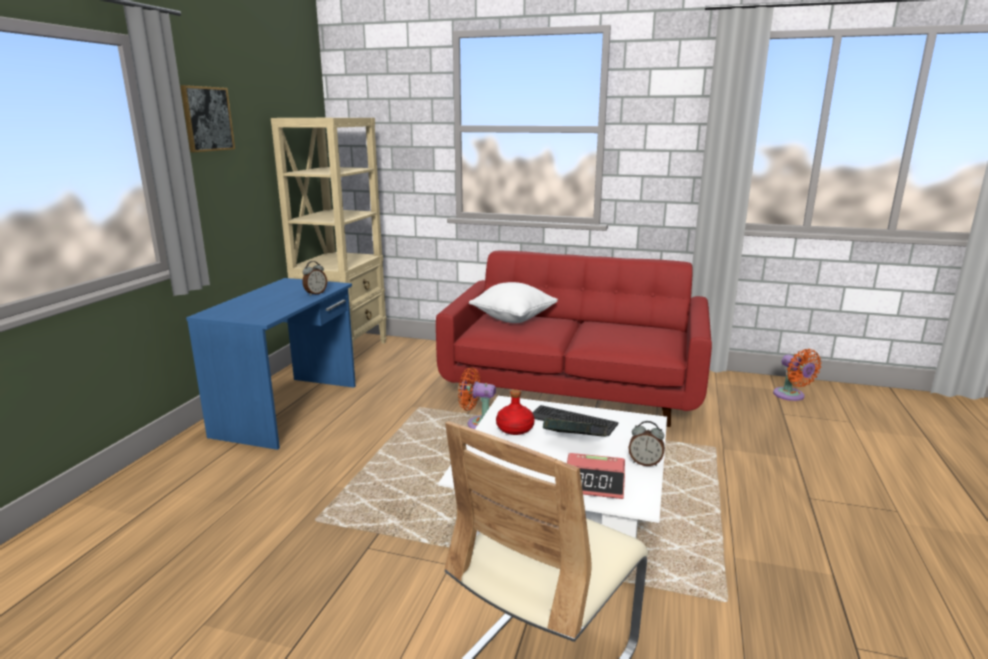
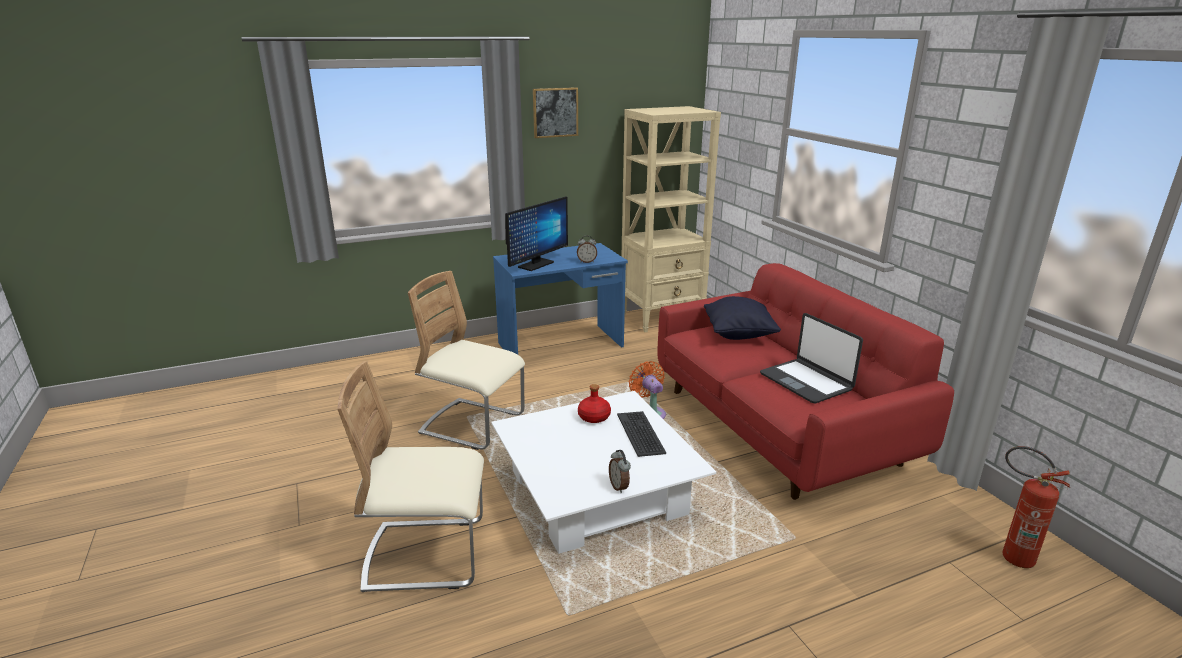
camera: 50 degrees right, 5 degrees up
(266, 310) = (536, 265): none -> monitor
(338, 524) = (473, 425): none -> beige chair
(513, 319) = (738, 334): white pillow -> black pillow
(574, 443) = (607, 447): book -> none
(594, 483) = (560, 476): alarm clock -> none
(619, 330) = (806, 381): none -> laptop
(791, 396) = (1009, 556): orange fan -> fire extinguisher

